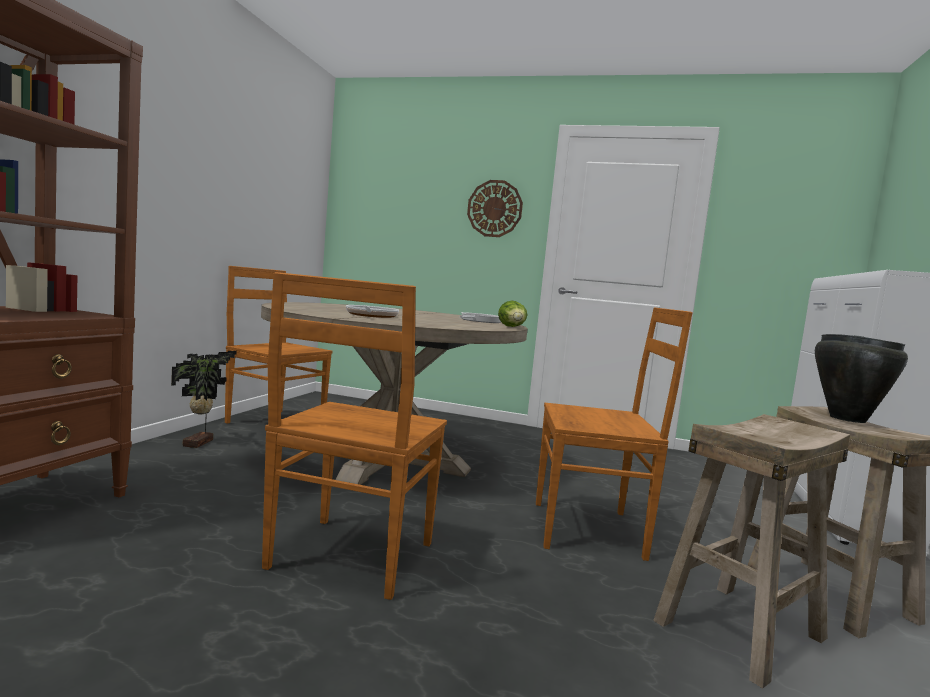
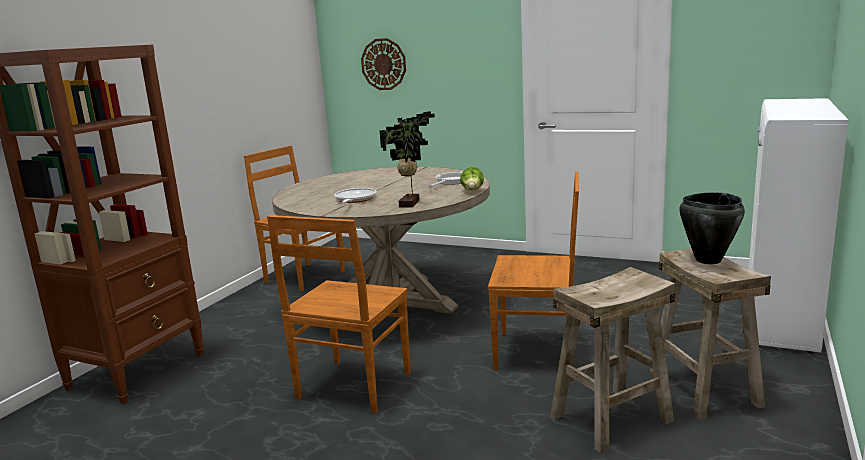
camera: 10 degrees right, 10 degrees up
(200, 443) = (248, 304): potted plant -> potted plant (411, 203)
(494, 208) = (471, 53): wall clock -> wall clock (383, 64)

